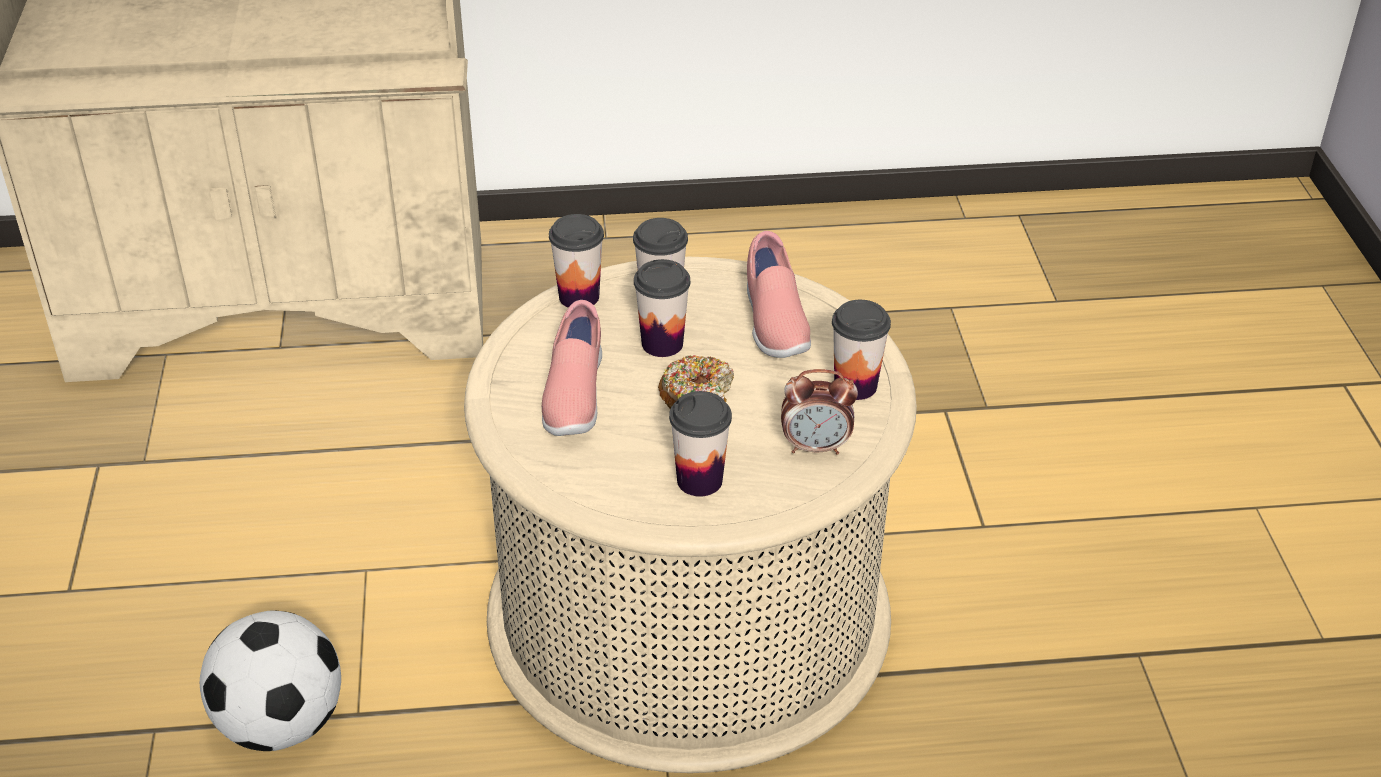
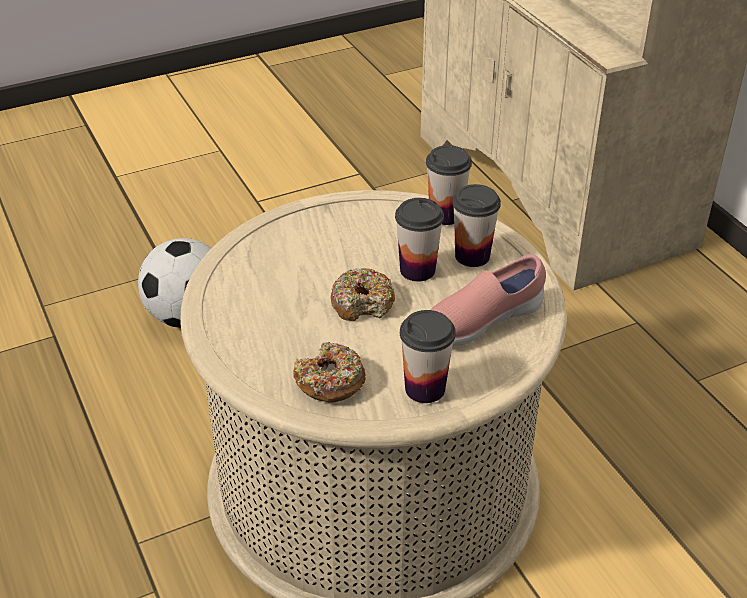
camera: 70 degrees right, 0 degrees up
(573, 397) = (328, 244): pink shoe -> none
(699, 480) = (262, 328): cup -> none
(816, 447) = (330, 382): alarm clock -> donut

